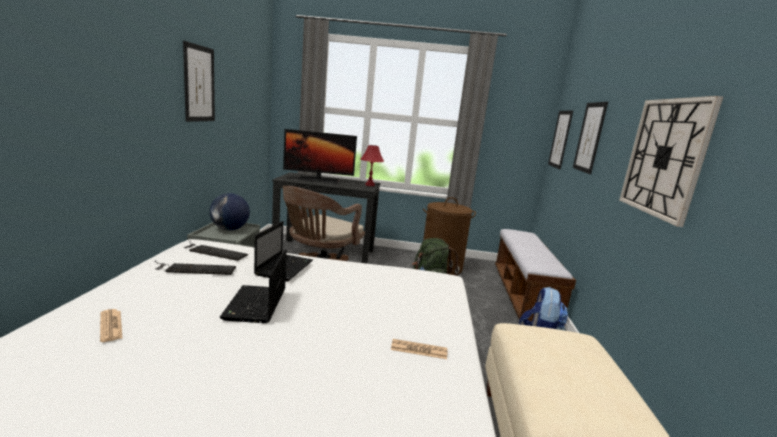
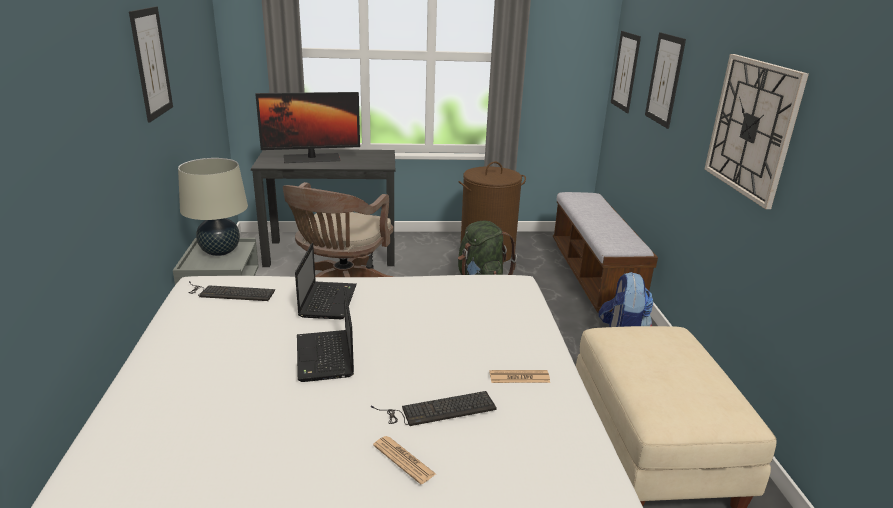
camera: 10 degrees left, 10 degrees up
(111, 326) = (183, 411): newspaper -> newspaper (404, 460)
(194, 269) = (224, 322): keyboard -> keyboard (437, 409)
(230, 229) = (220, 251): globe -> beige table lamp
(370, 185) = (383, 157): red table lamp -> none

